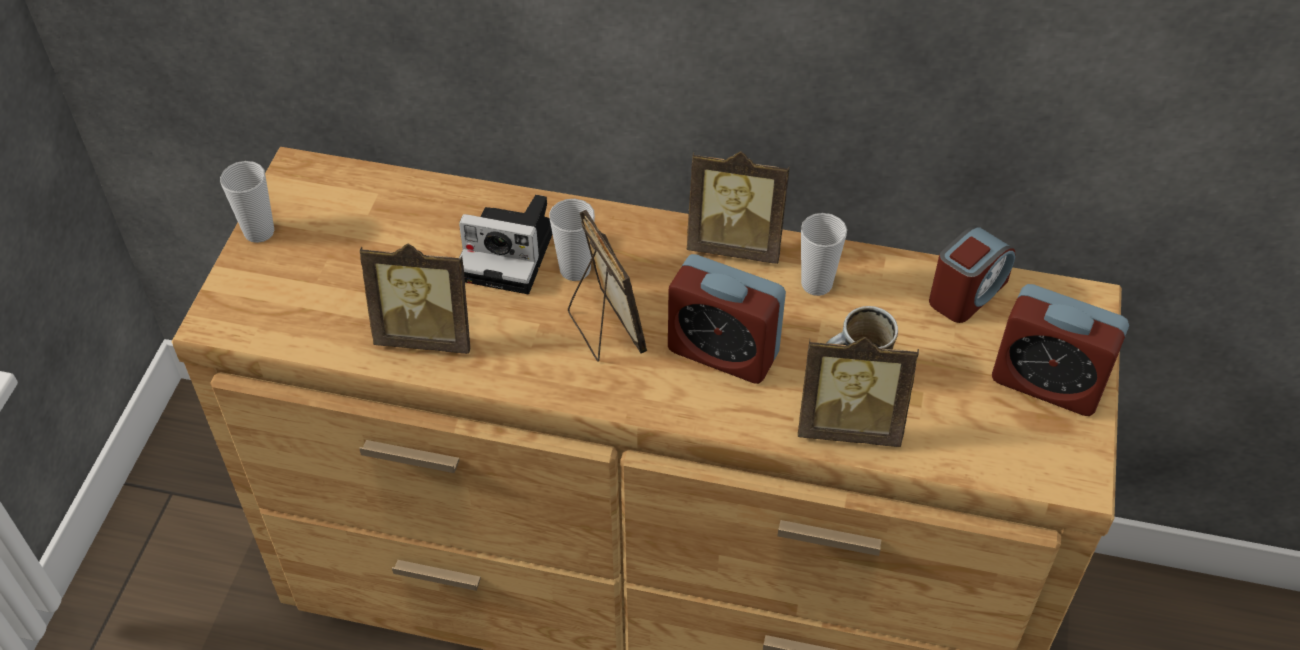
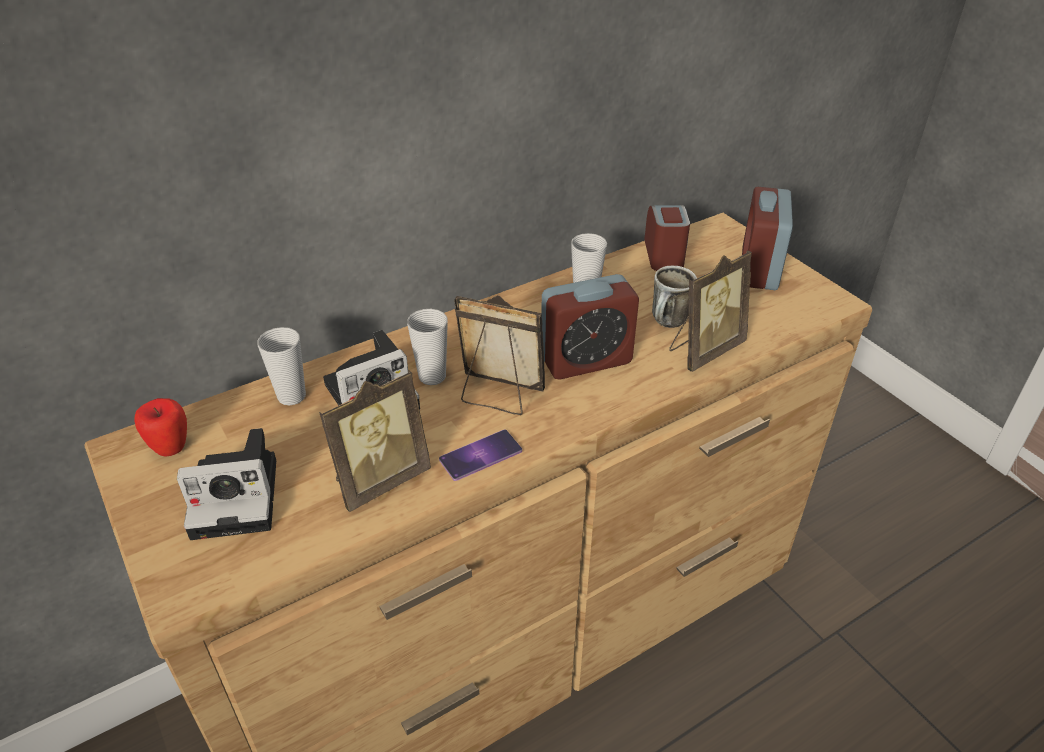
camera: 45 degrees left, 10 degrees down
(259, 232) = (141, 507): cup -> cup (291, 396)
(324, 194) = (171, 448): none -> apple
(324, 272) = (240, 496): none -> camera
(522, 373) = (480, 455): none -> phone
(735, 244) = (512, 304): picture frame -> none
(1047, 383) = (759, 270): alarm clock -> alarm clock turned 120 degrees clockwise

